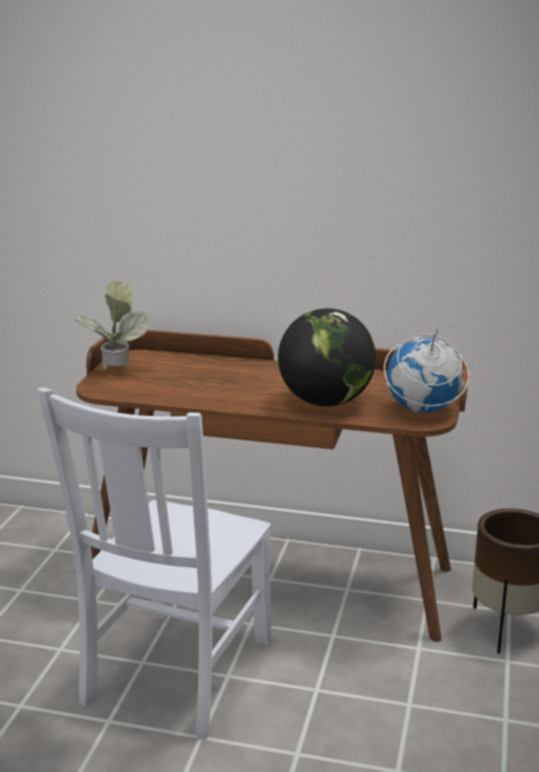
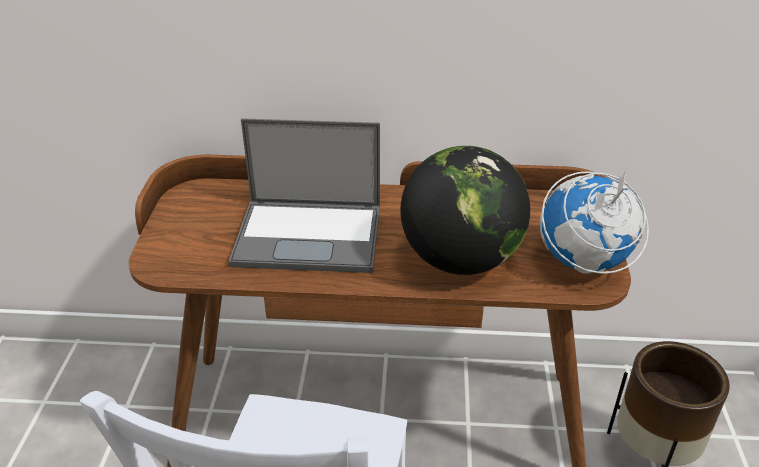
camera: 10 degrees left, 15 degrees up
(117, 372) = (178, 227): potted plant -> none
(215, 382) = (311, 235): none -> laptop

